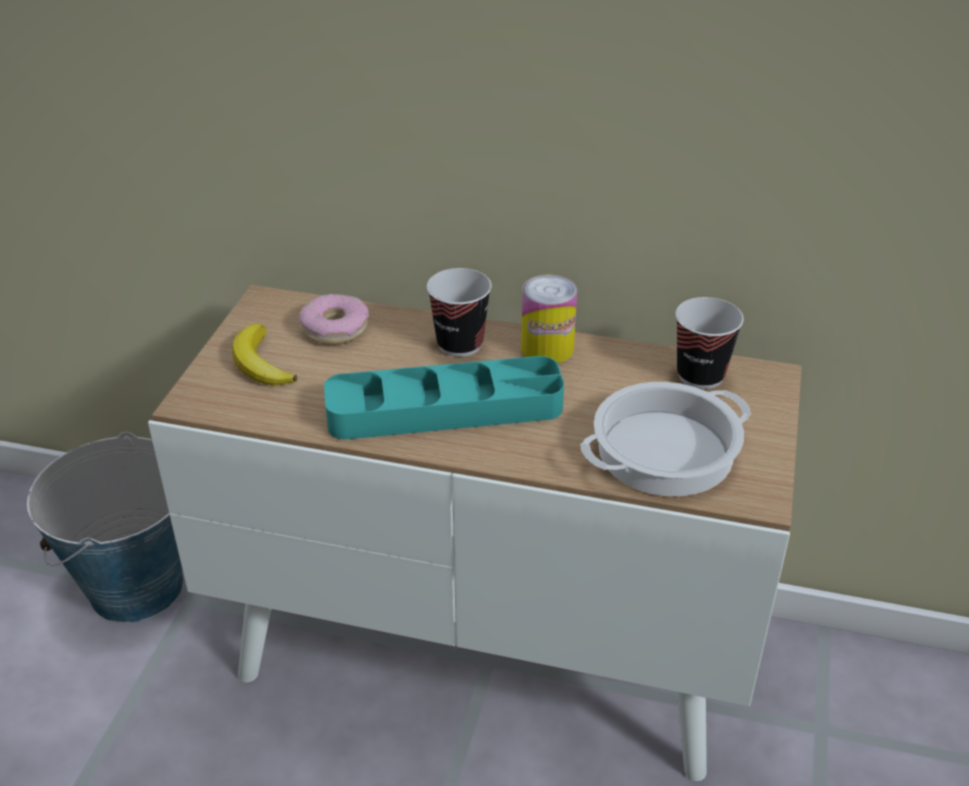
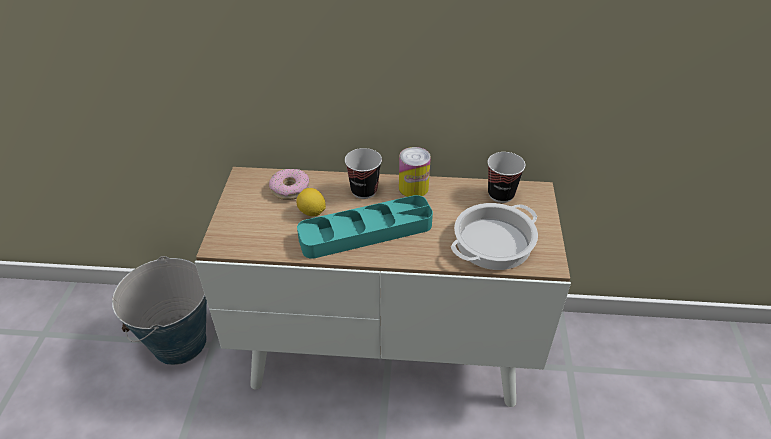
camera: 10 degrees left, 5 degrees up
(261, 363) = (252, 216): banana -> none
(361, 368) = (312, 212): none -> lemon

